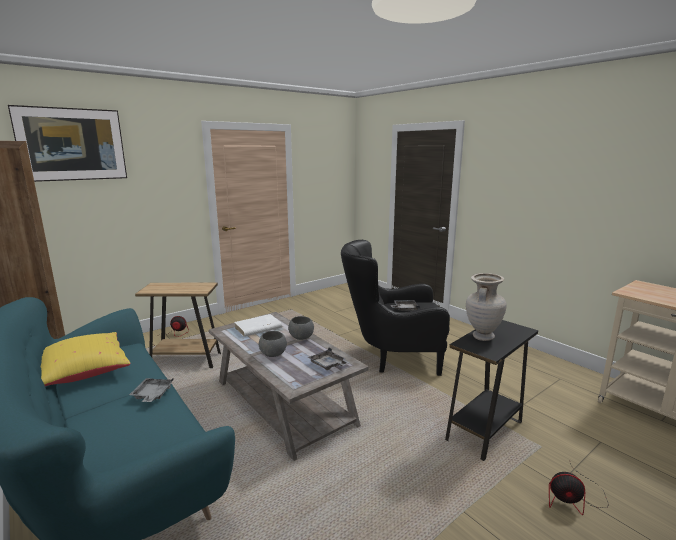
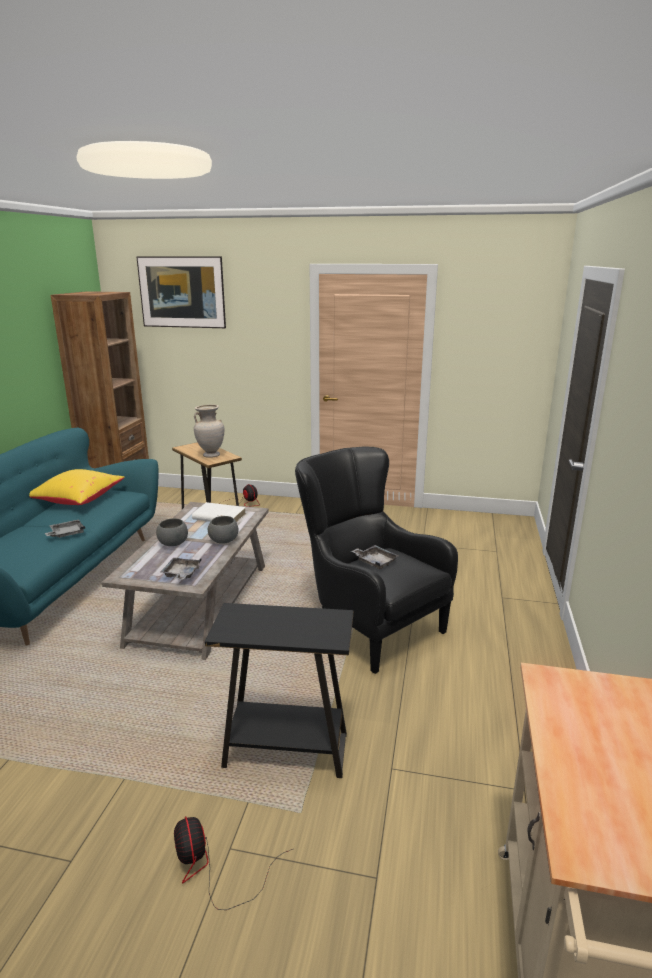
camera: 50 degrees right, 5 degrees up
(482, 337) = (269, 616): beige vase -> beige vase (211, 455)

